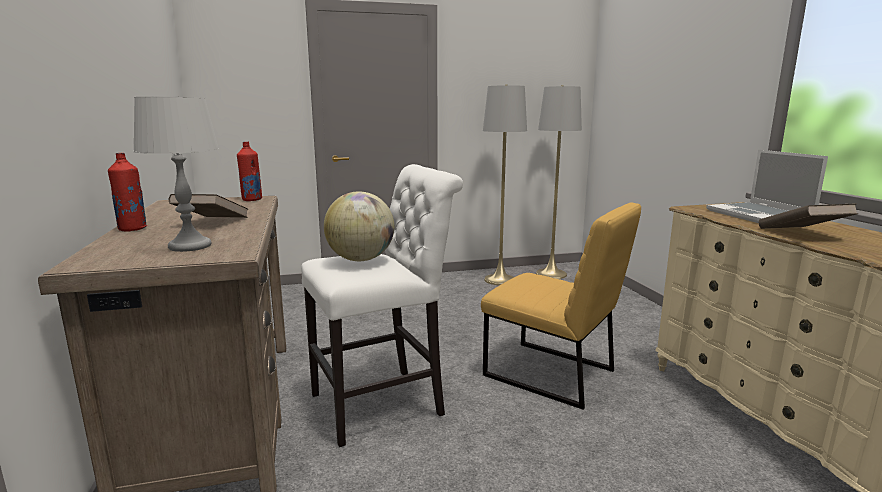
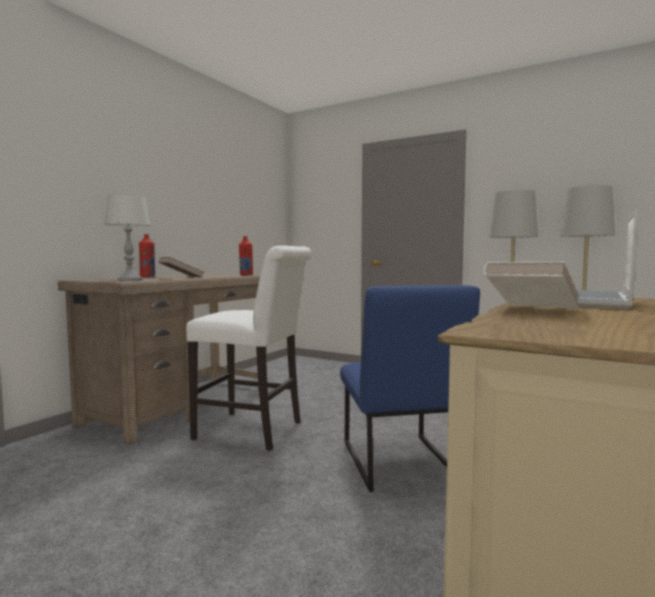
camera: 45 degrees right, 10 degrees down
(361, 259) = (239, 310): globe -> none
(552, 374) = (399, 463): yellow chair -> blue chair
(802, 234) = (531, 310): brown book -> white book

